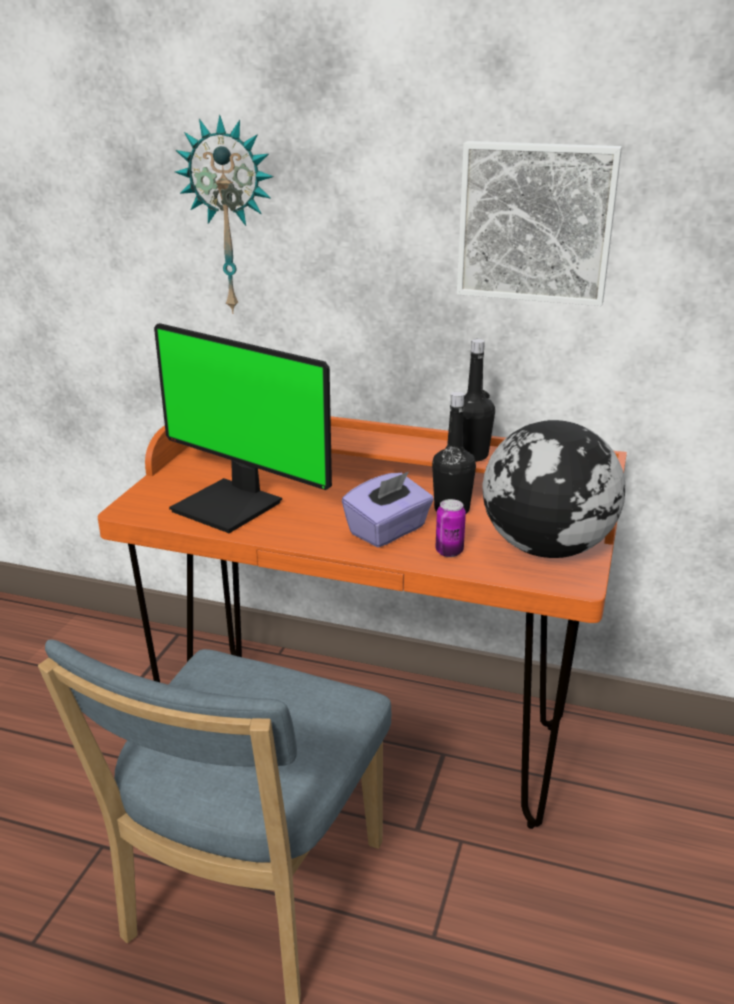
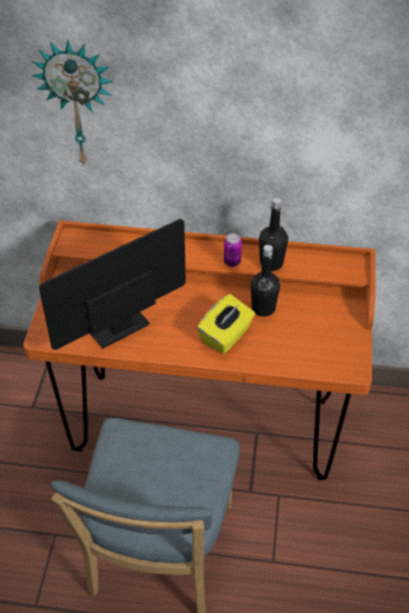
camera: 10 degrees left, 20 degrees up
(231, 505) = (113, 323): monitor -> monitor turned 120 degrees clockwise
(388, 531) = (226, 336): purple tissue box -> yellow tissue box
(449, 551) = (270, 351): can -> can (232, 262)
(536, 222) = (314, 113): picture -> none
(547, 549) = (331, 340): globe -> none

